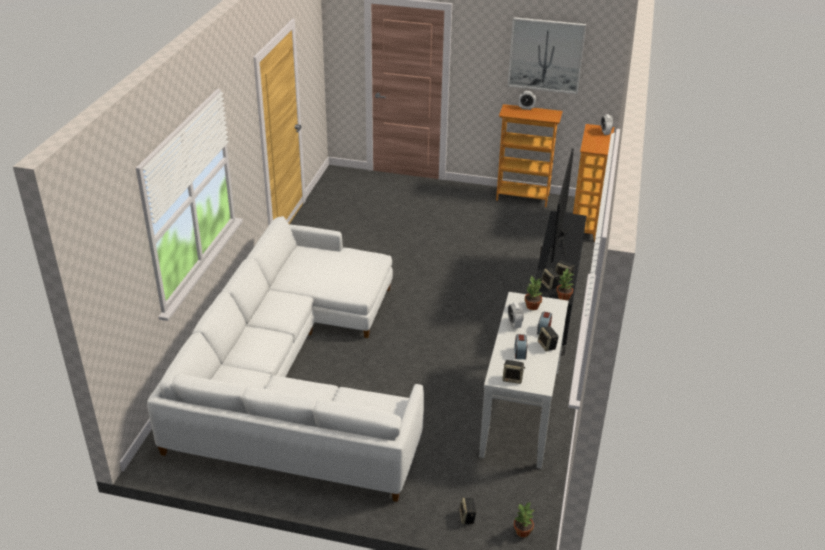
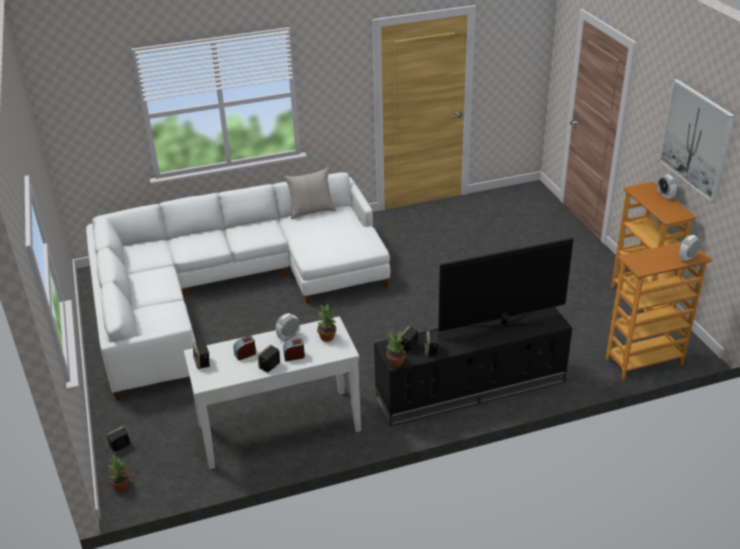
camera: 60 degrees right, 0 degrees up
(285, 266) = (311, 211): none -> beige pillow

